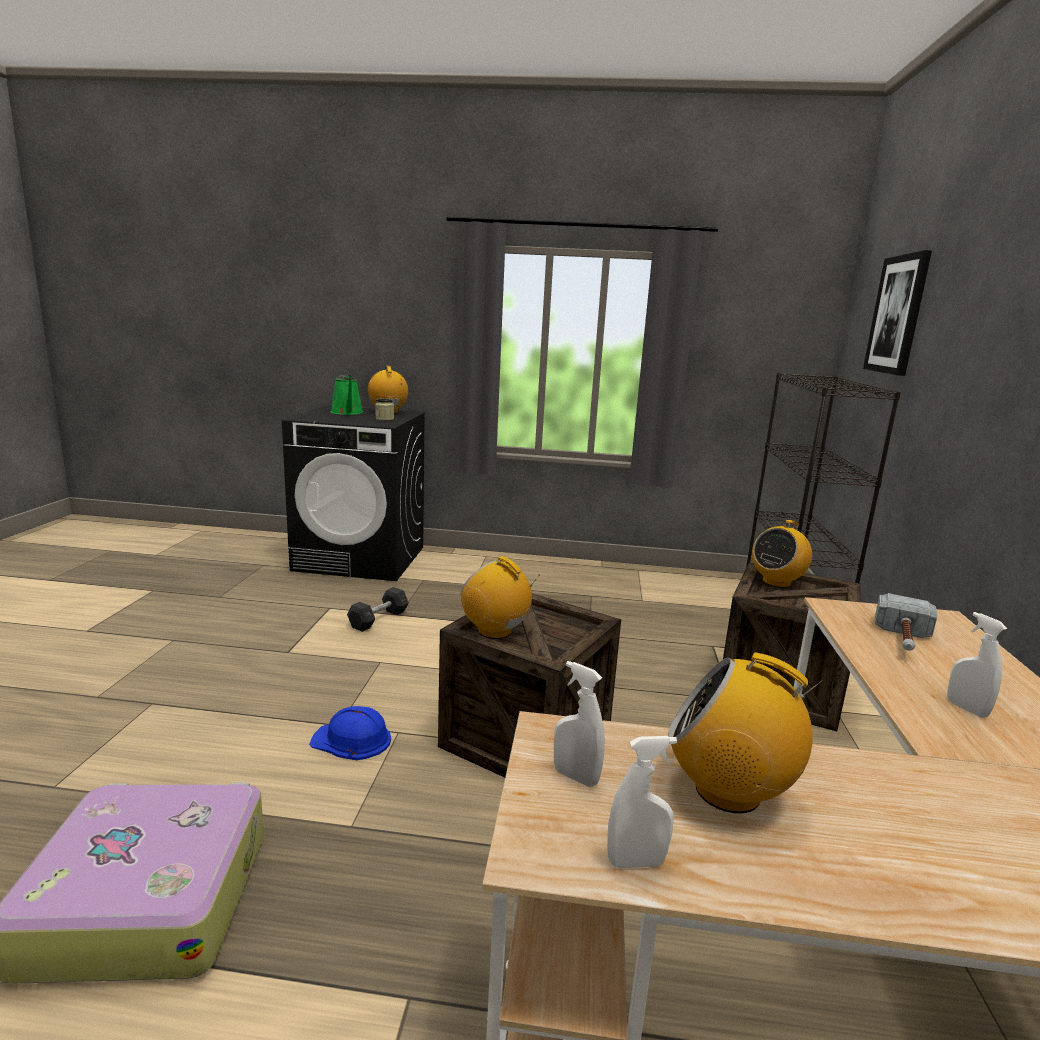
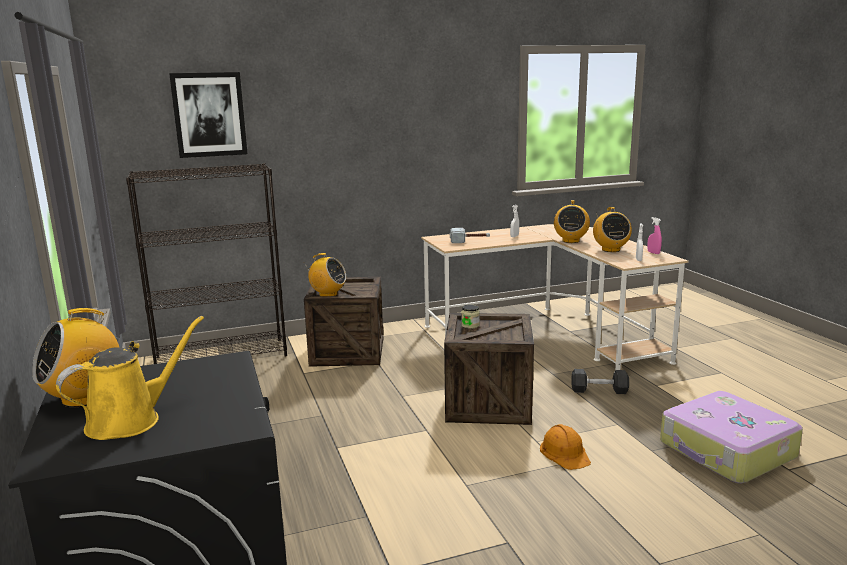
camera: 115 degrees left, 0 degrees up
(347, 413) = (130, 420): green watering can -> yellow watering can
(352, 740) = (565, 452): blue hard hat -> orange hard hat
(378, 619) = (389, 523): grey dumbbell -> grey dumbbell (599, 390)
(384, 419) = (178, 376): jar -> jar (470, 325)
(495, 631) = (506, 337): radio -> radio (570, 241)
(636, 862) = (653, 253): white spray bottle -> pink spray bottle

